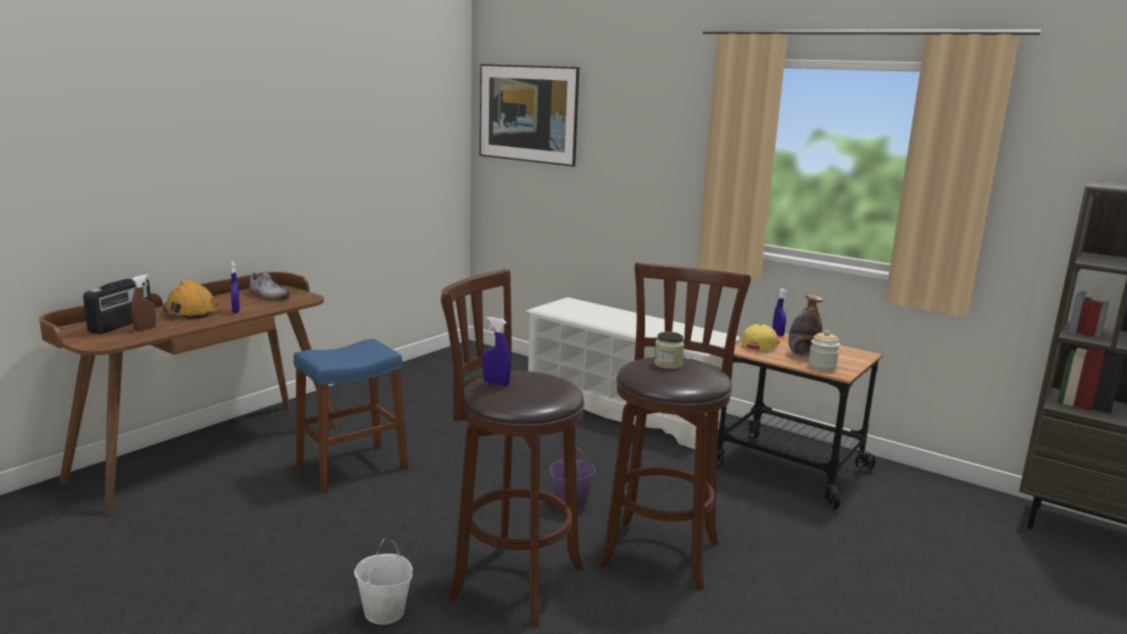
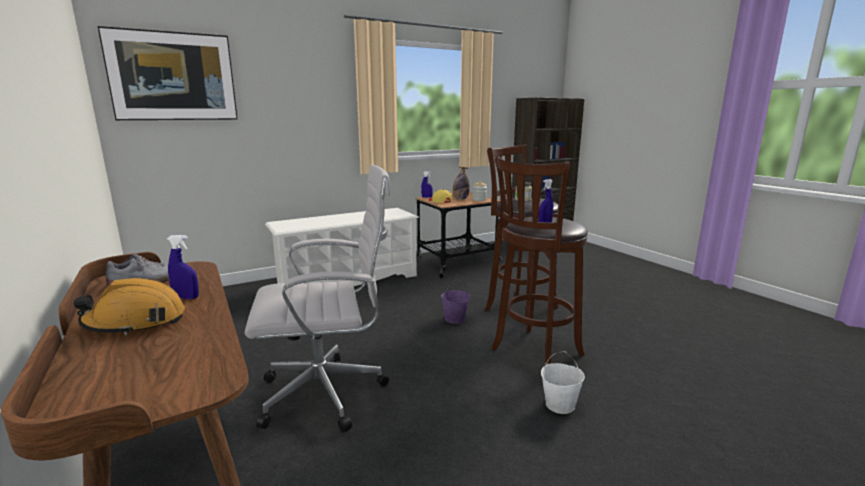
camera: 65 degrees left, 0 degrees up
(122, 325) = (123, 369): radio -> none
(145, 329) = (178, 351): brown spray bottle -> none
(352, 468) = (329, 393): blue stool -> white office chair

